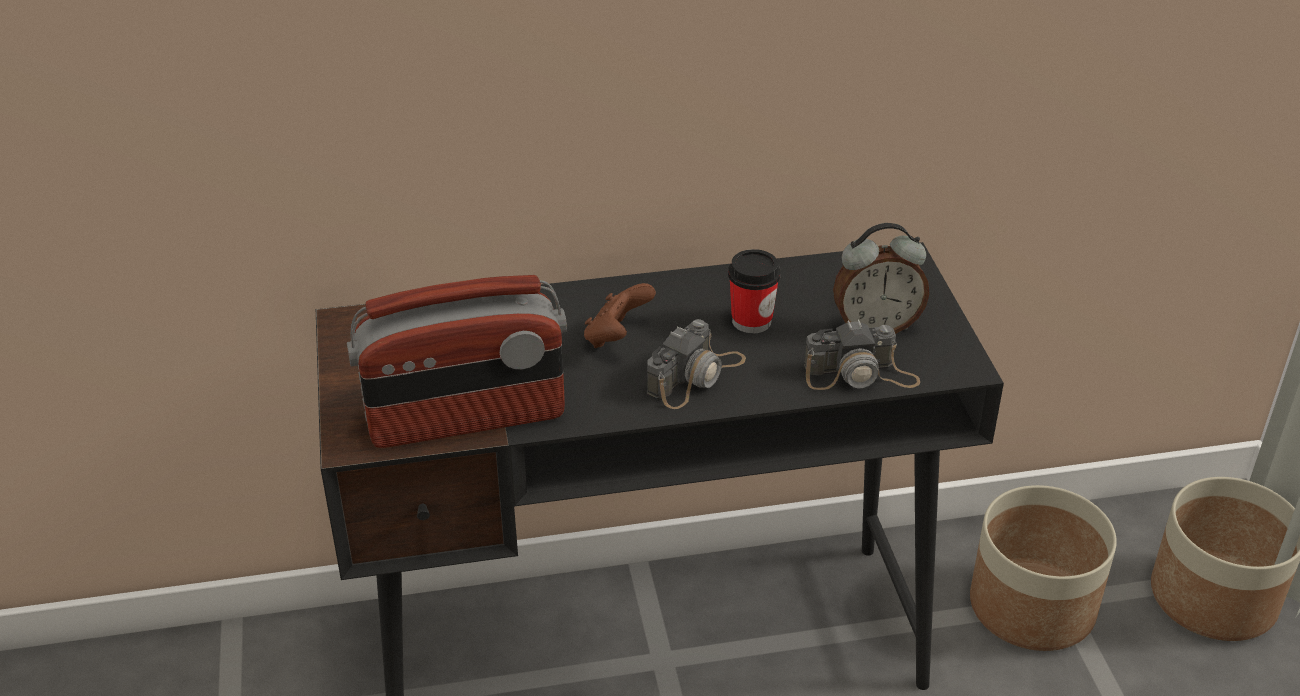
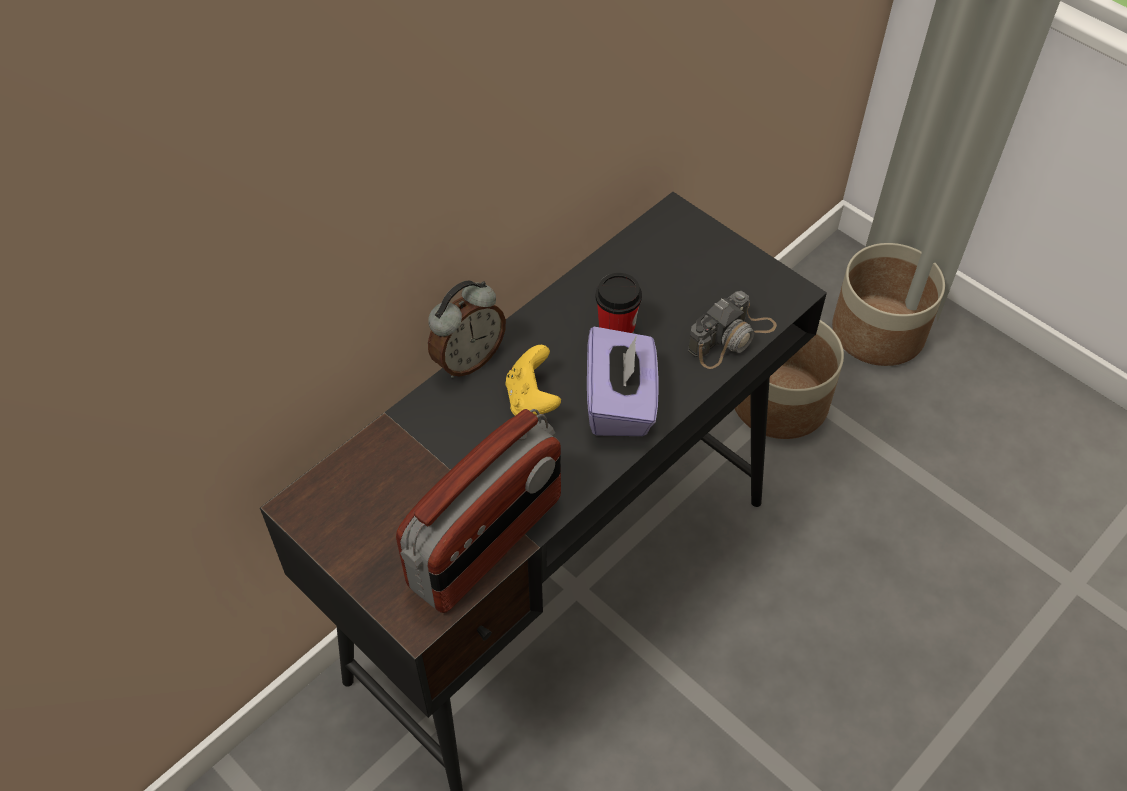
camera: 35 degrees left, 15 degrees up
(617, 337) = (532, 399): brown game controller -> yellow game controller
(696, 376) = (620, 403): camera -> purple tissue box
(875, 326) = (705, 288): alarm clock -> alarm clock (468, 359)

